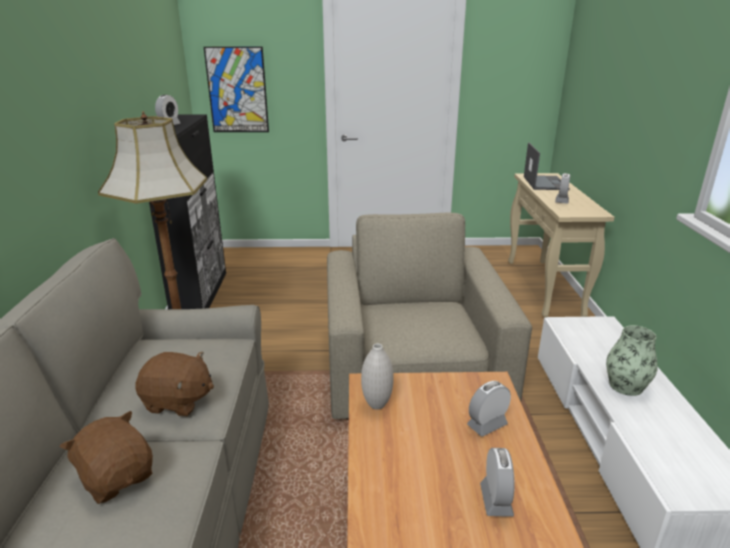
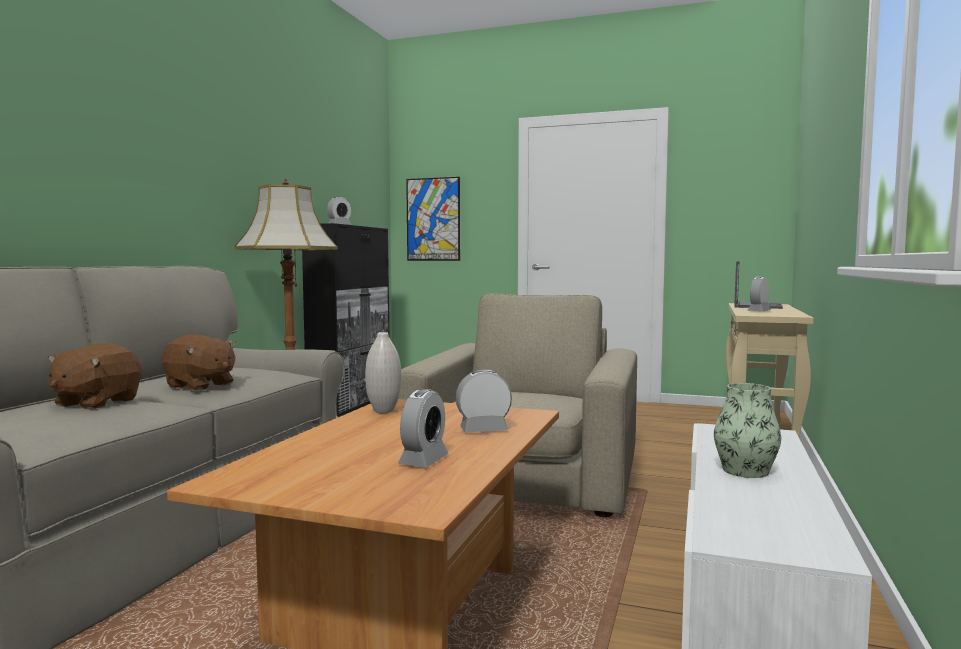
camera: 20 degrees right, 20 degrees down
(117, 477) = (96, 403): brown plush toy -> brown plush toy turned 135 degrees counterclockwise

